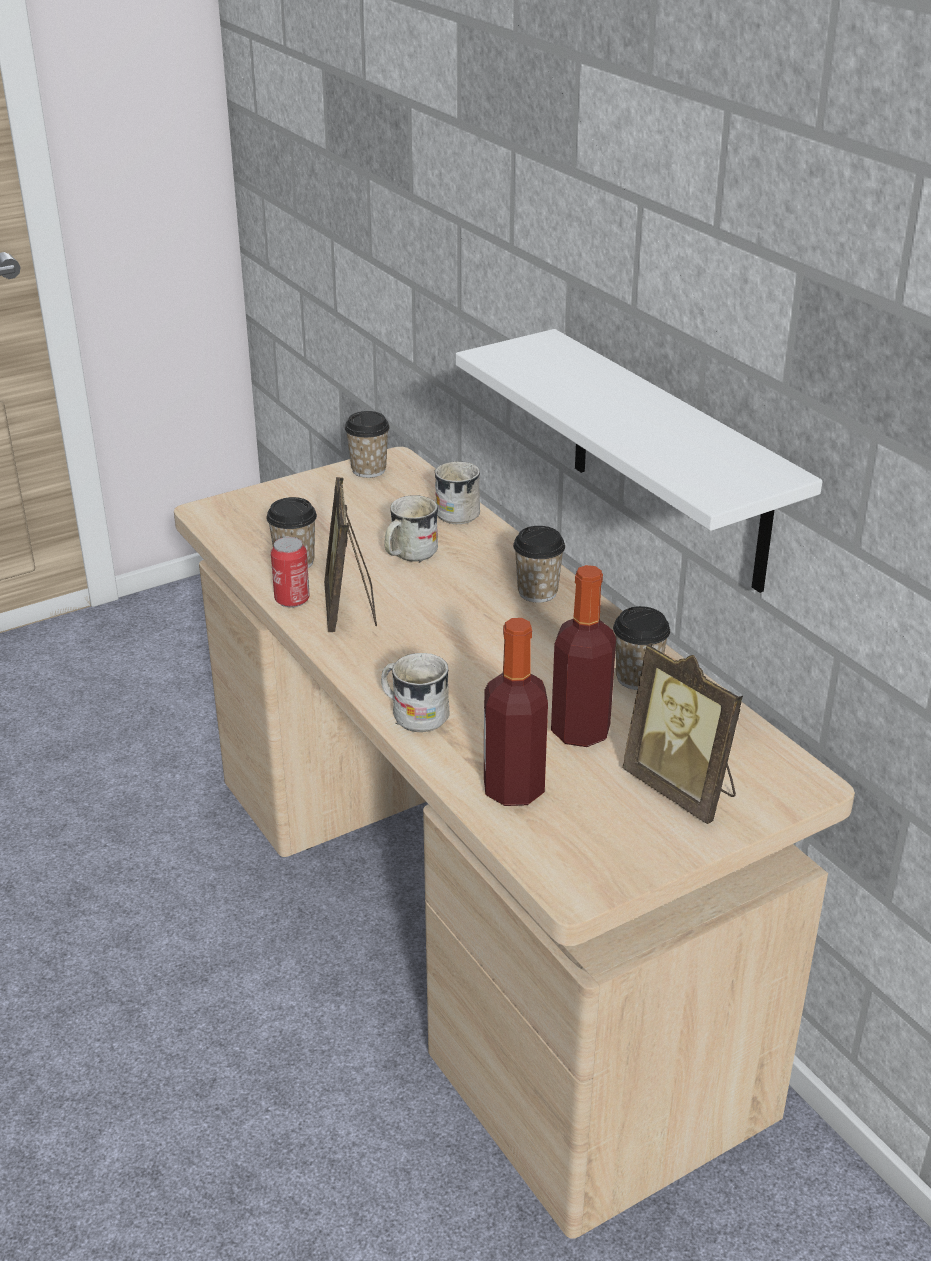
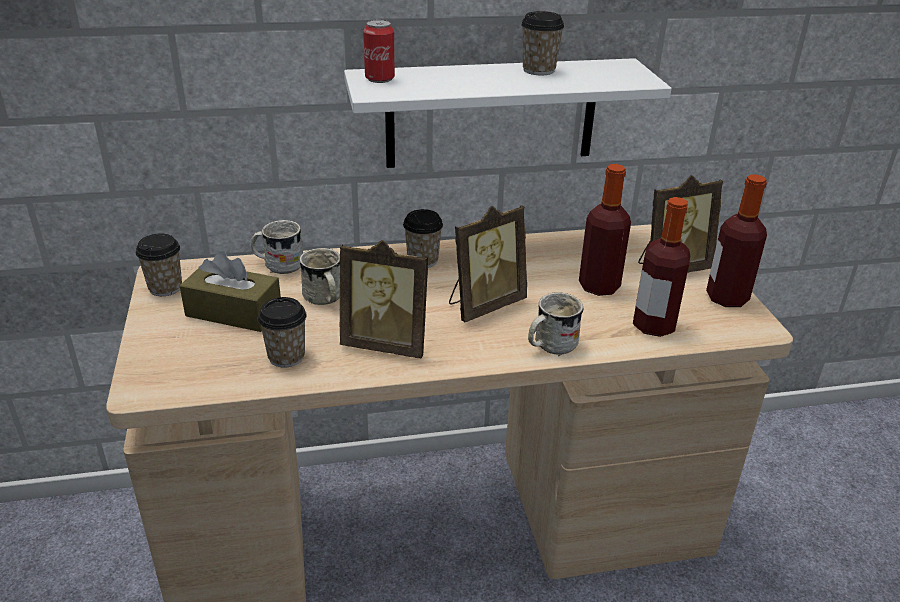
camera: 70 degrees left, 0 degrees up
(292, 600) = (348, 370): can -> can (379, 79)
(351, 515) = (234, 312): none -> brown tissue box
(470, 653) = (484, 305): none -> picture frame
(637, 678) = (549, 252): cup -> cup (538, 70)
(638, 851) = (727, 298): none -> bottle

